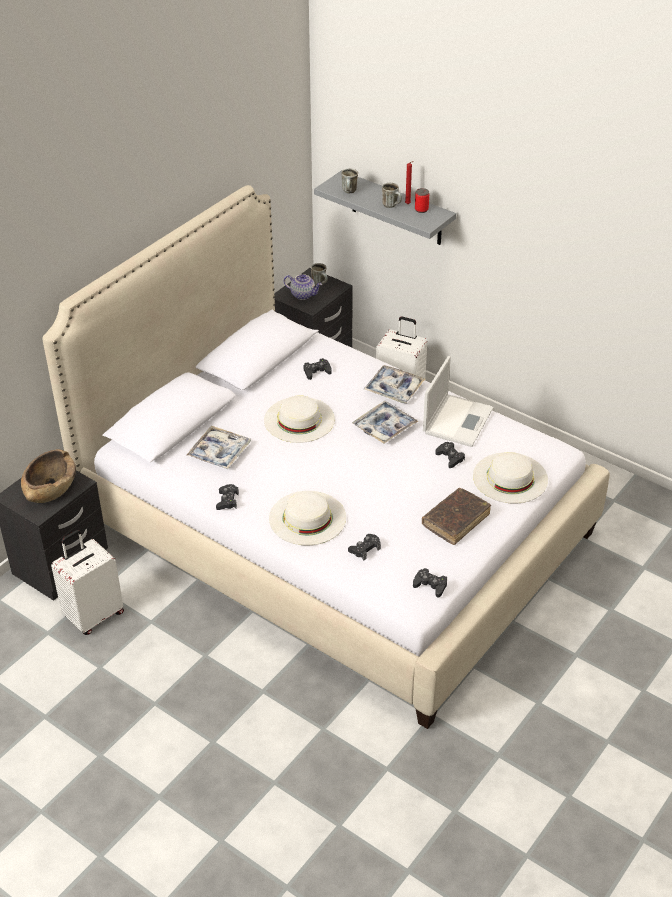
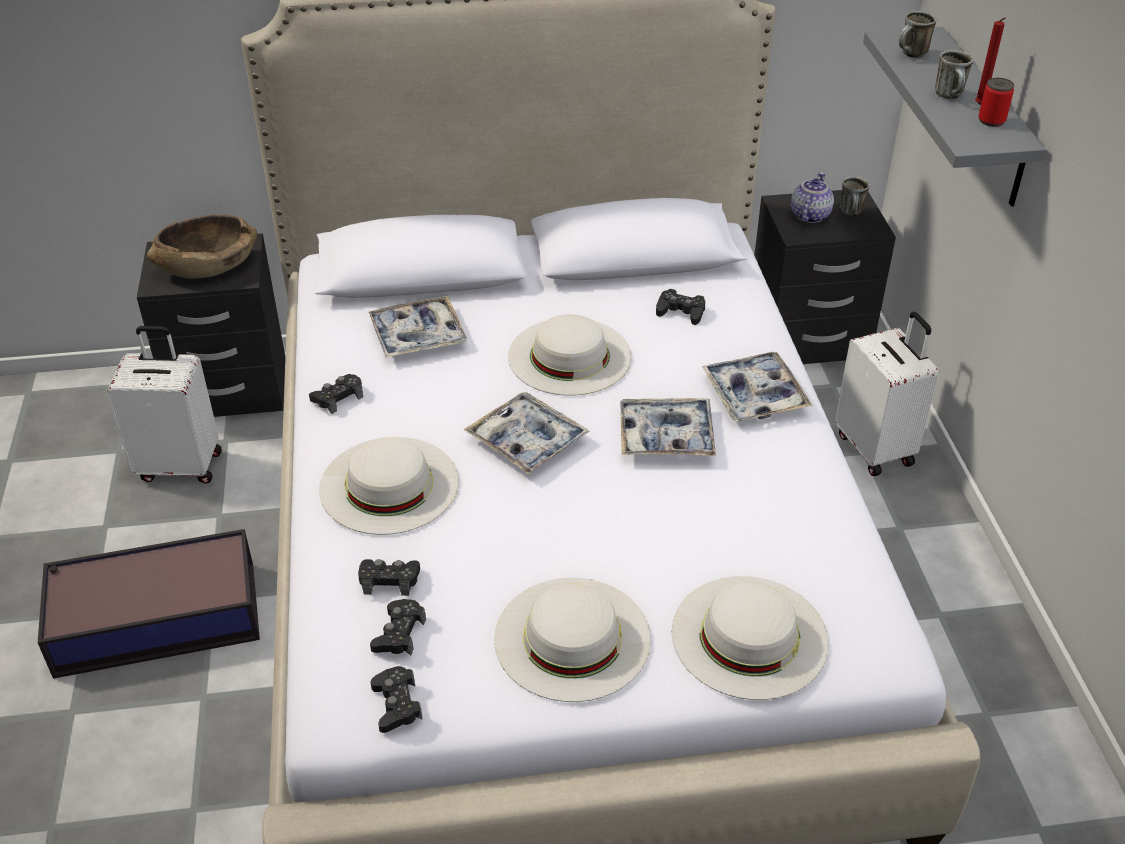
camera: 45 degrees right, 0 degrees up
(191, 682) = (154, 619): none -> storage box
(303, 295) = (809, 215): teapot -> teapot turned 135 degrees counterclockwise
(335, 464) = (527, 440): none -> tray
(450, 457) = (699, 540): black game controller -> black game controller (399, 633)
(455, 520) = (572, 638): brown book -> white hat
(458, 420) = (790, 495): laptop -> none

